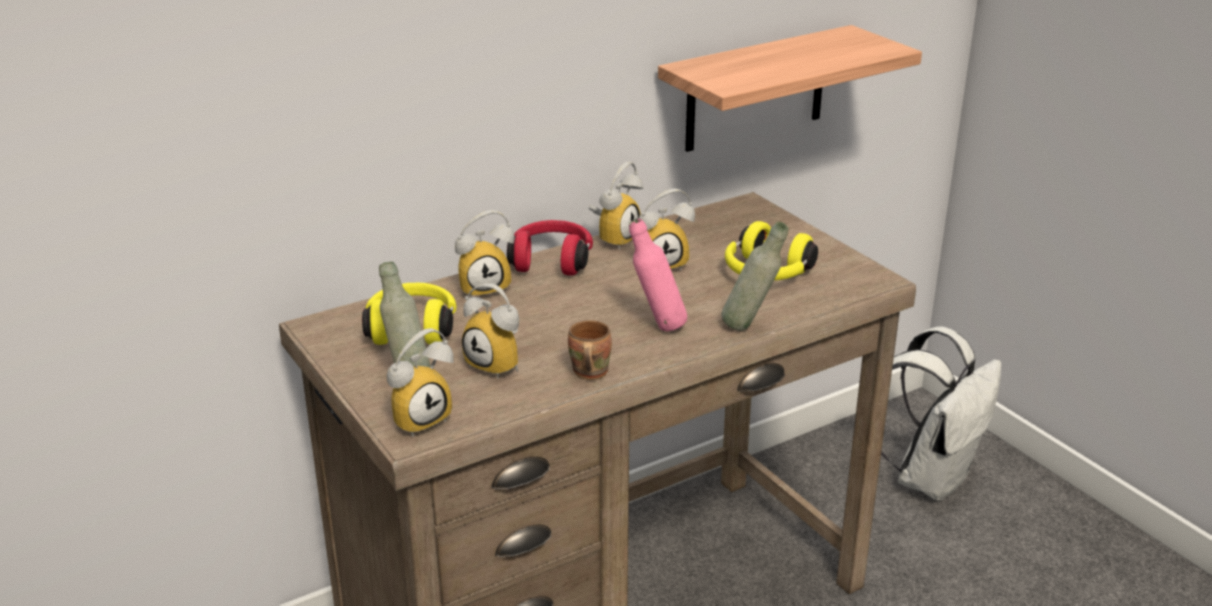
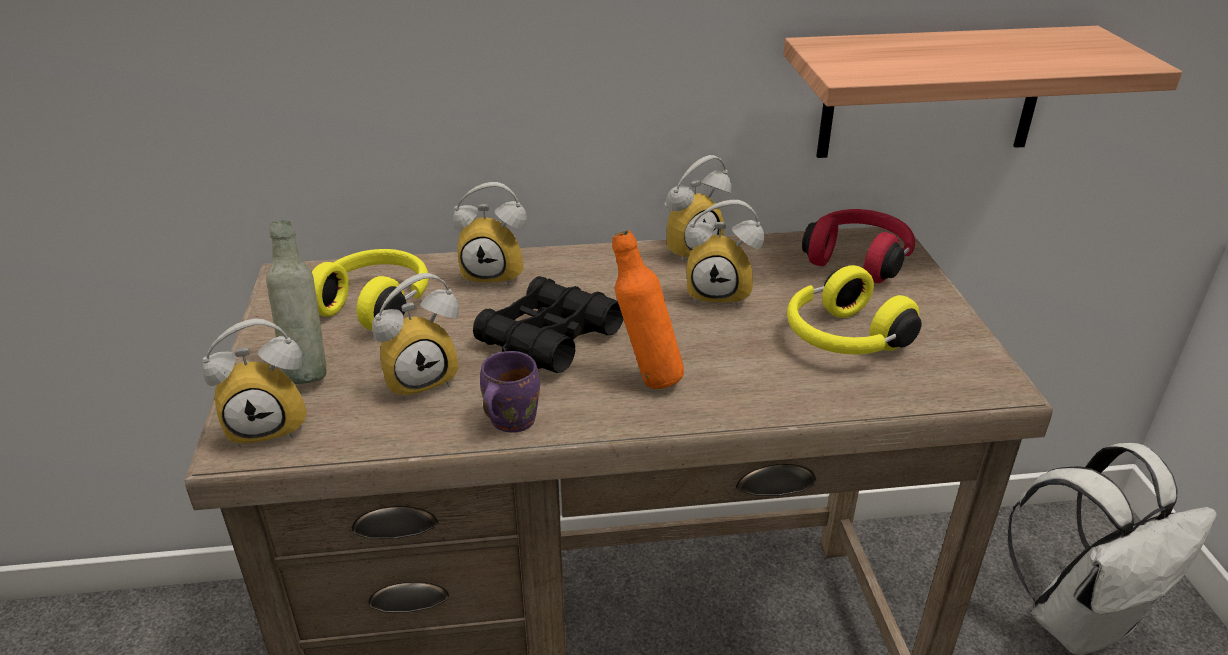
camera: 25 degrees right, 5 degrees up
(499, 365) = (421, 377): alarm clock -> alarm clock turned 90 degrees counterclockwise
(551, 261) = (596, 258): red headphones -> red headphones (858, 259)
(567, 319) = (549, 338): none -> black binoculars
(588, 373) = (508, 420): brown mug -> purple mug
(657, 327) = (646, 377): pink bottle -> orange bottle
(750, 327) = (765, 412): grey bottle -> none

